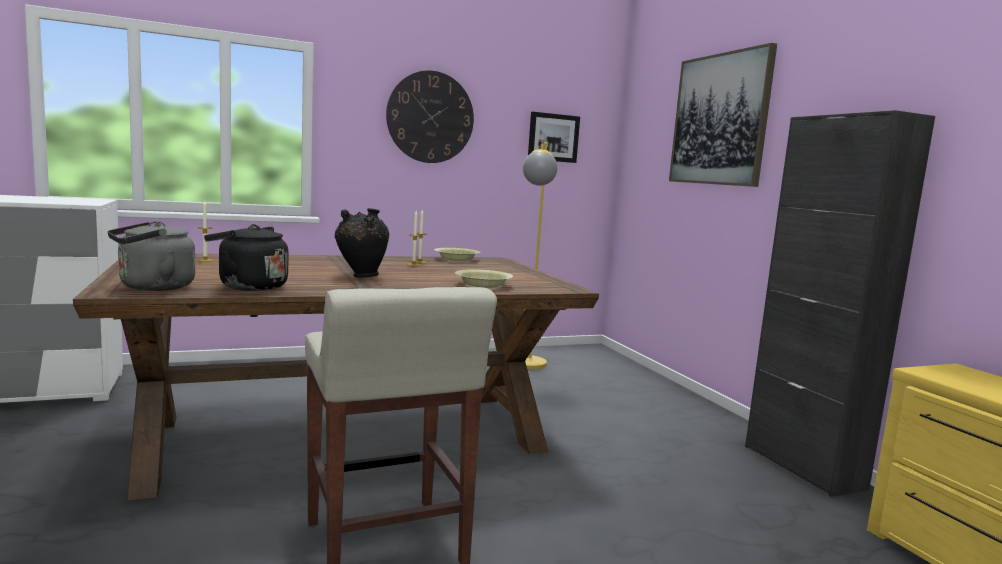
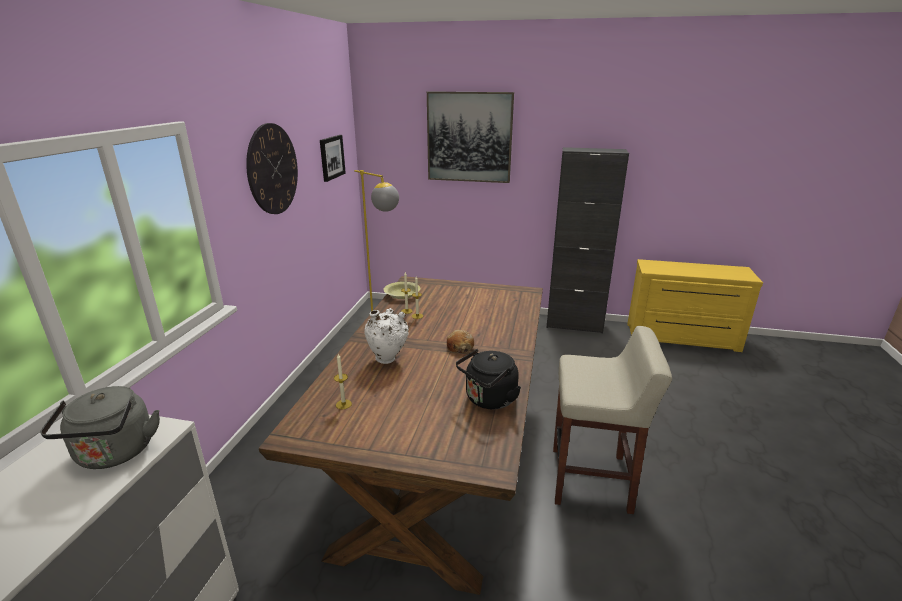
camera: 55 degrees left, 15 degrees up
(152, 287) = (477, 445): grey kettle -> grey kettle (115, 454)
(301, 263) = (388, 360): none -> white vase
(361, 276) = (459, 347): black vase -> bread
(483, 285) = (509, 313): yellow bowl -> none

